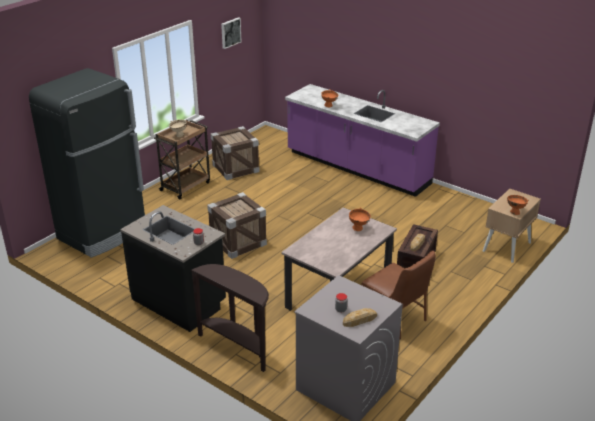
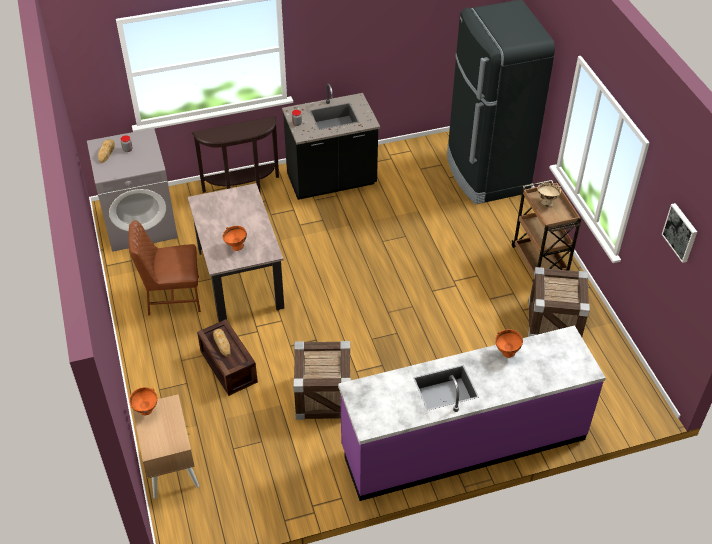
camera: 125 degrees right, 15 degrees up
(238, 242) = (388, 253): crate -> crate (323, 396)

